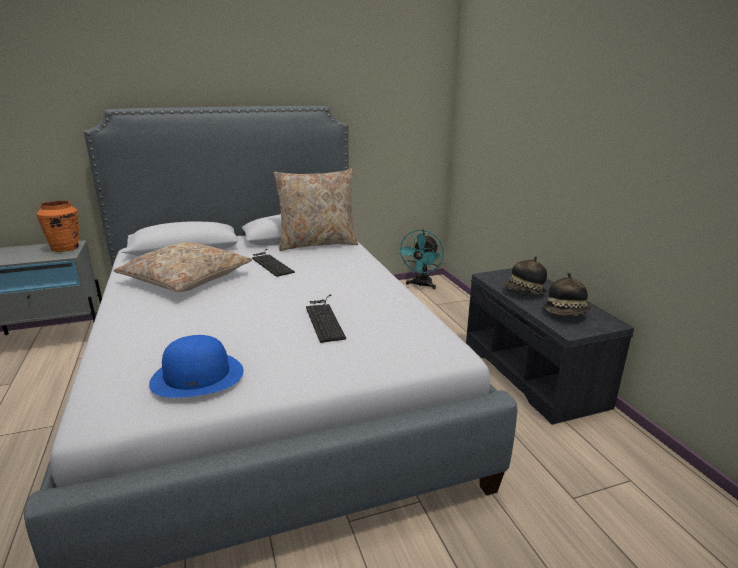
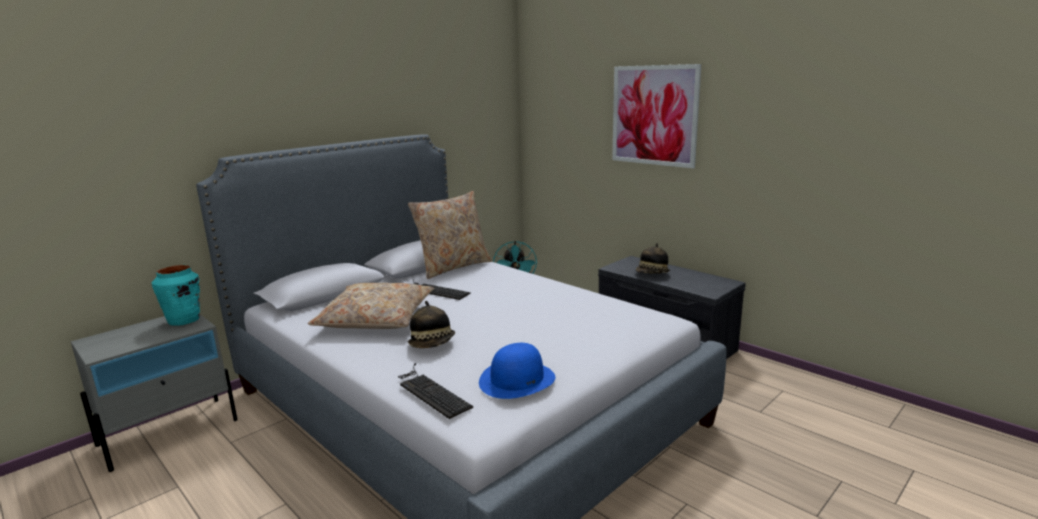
camera: 25 degrees left, 5 degrees down
(65, 248) = (184, 320): orange vase -> turquoise vase
(324, 318) = (548, 320): keyboard -> keyboard (430, 391)
(566, 313) = (696, 282): hat -> hat (432, 344)
(568, 98) = (654, 115): none -> picture

